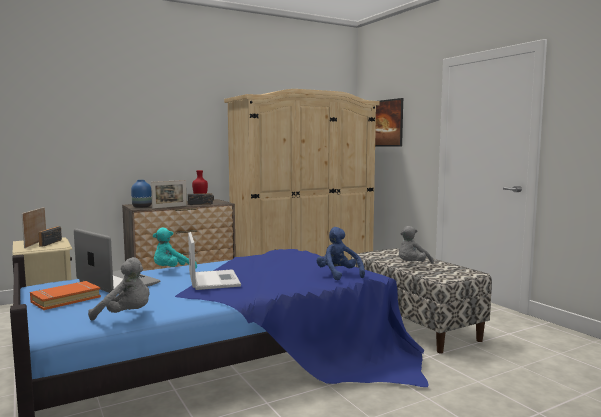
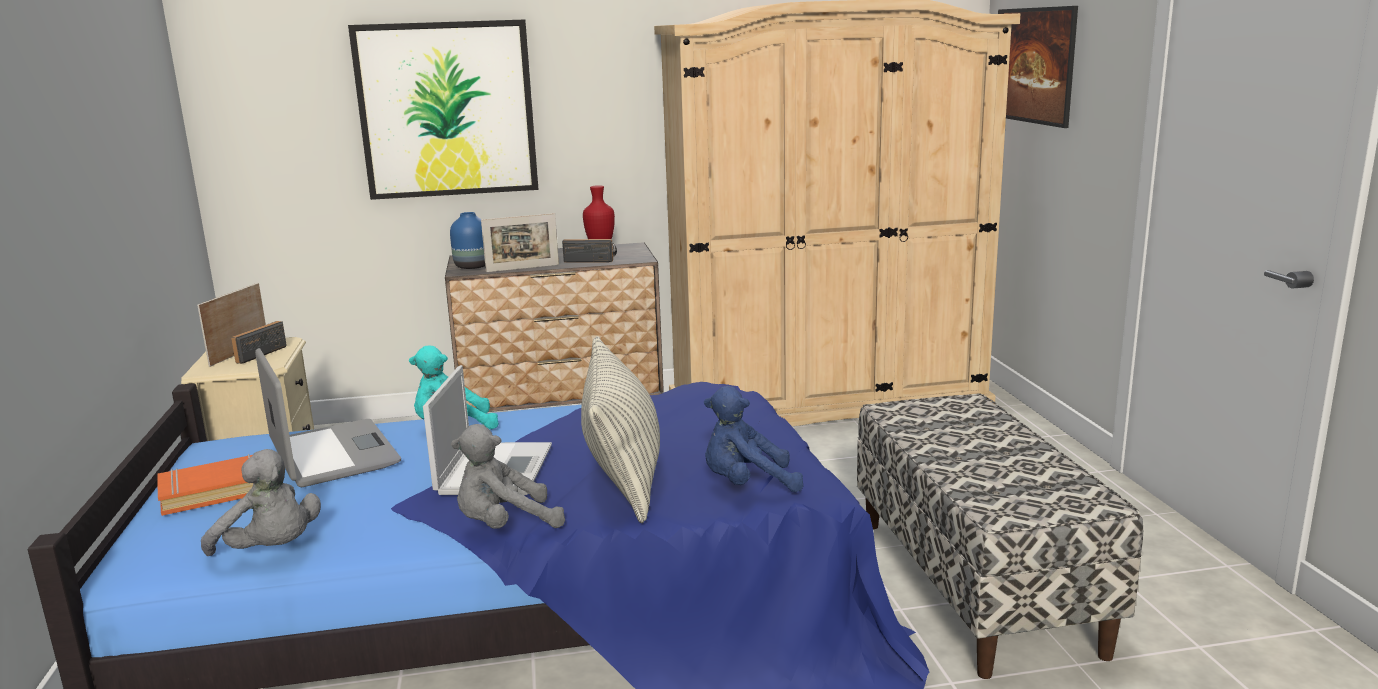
camera: 20 degrees right, 10 degrees up
(124, 132) = (447, 110): none -> picture
(279, 276) = (623, 474): none -> pillow
(338, 275) = (747, 485): blue plush toy -> blue plush toy turned 90 degrees counterclockwise
(412, 265) = (968, 458): grey plush toy -> grey plush toy (505, 526)

